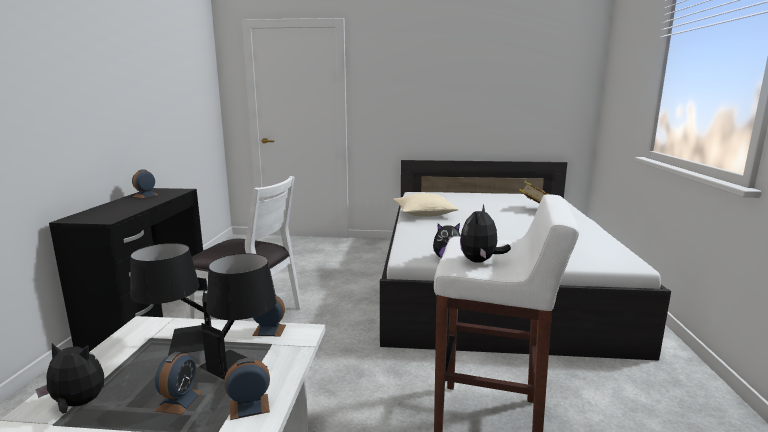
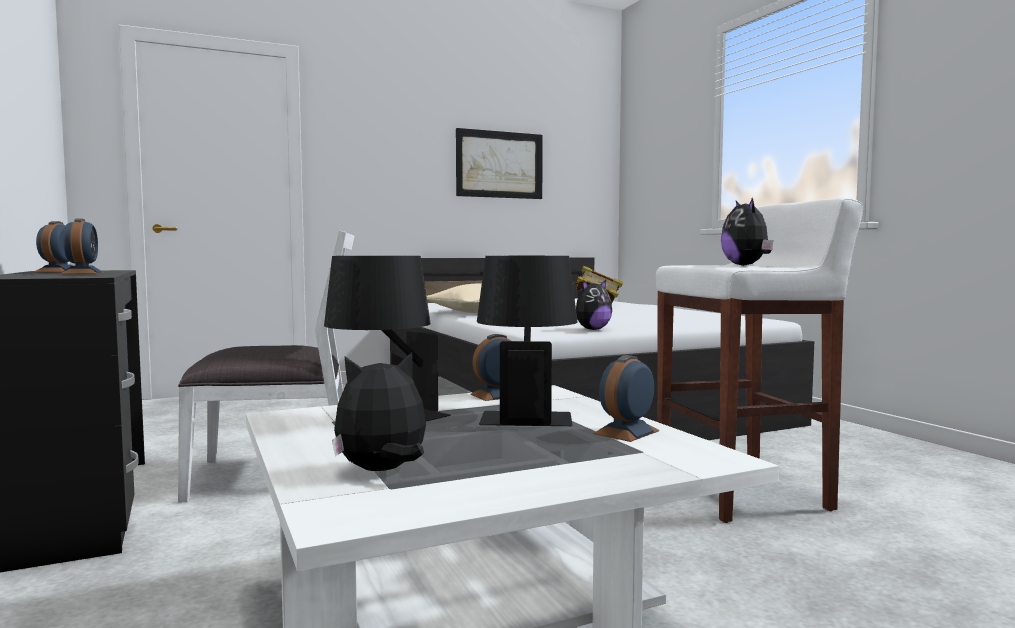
camera: 30 degrees left, 10 degrees down
(179, 401) = (528, 444): alarm clock -> alarm clock (82, 273)
(489, 90) = (499, 164): none -> picture

